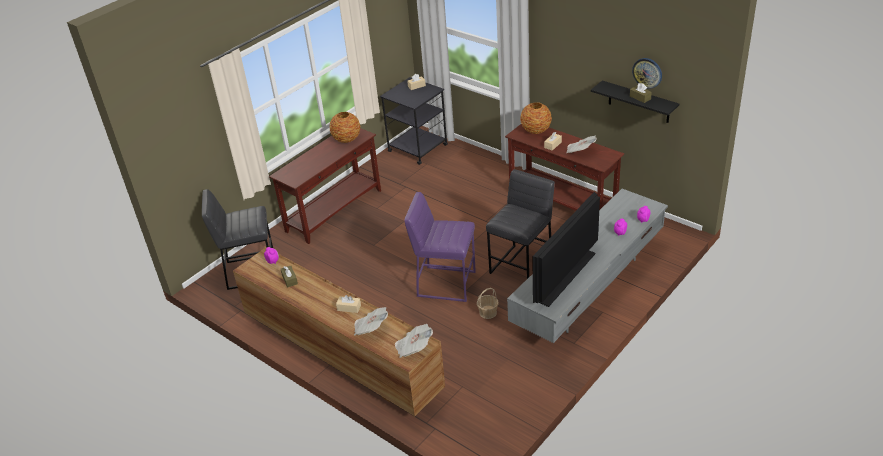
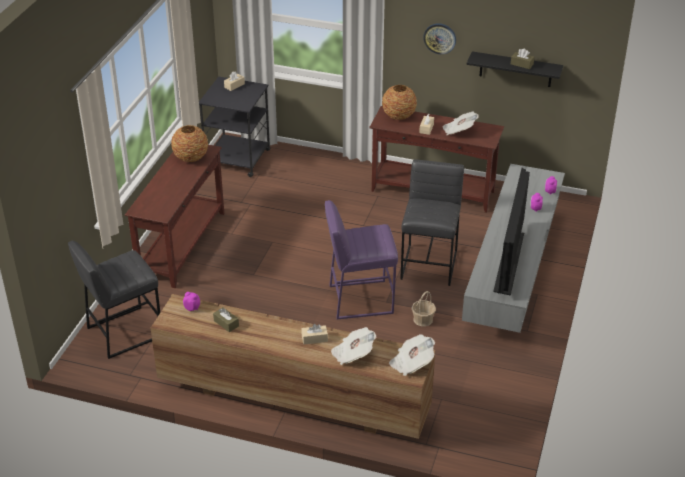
camera: 25 degrees left, 0 degrees up
(647, 72) = (526, 37): wall clock -> wall clock (440, 38)

